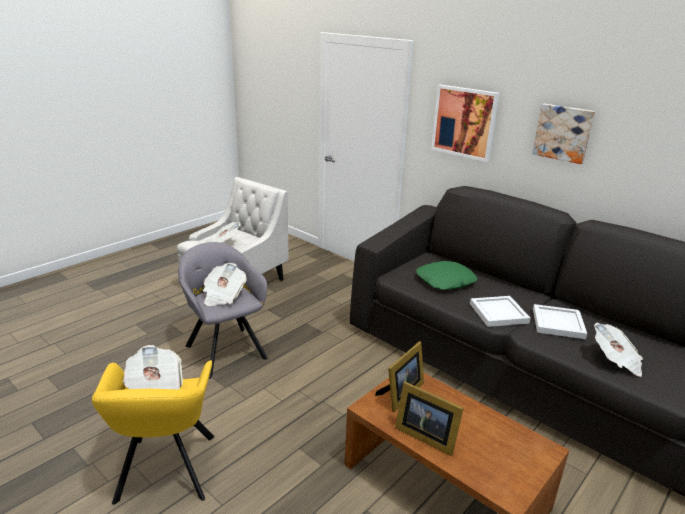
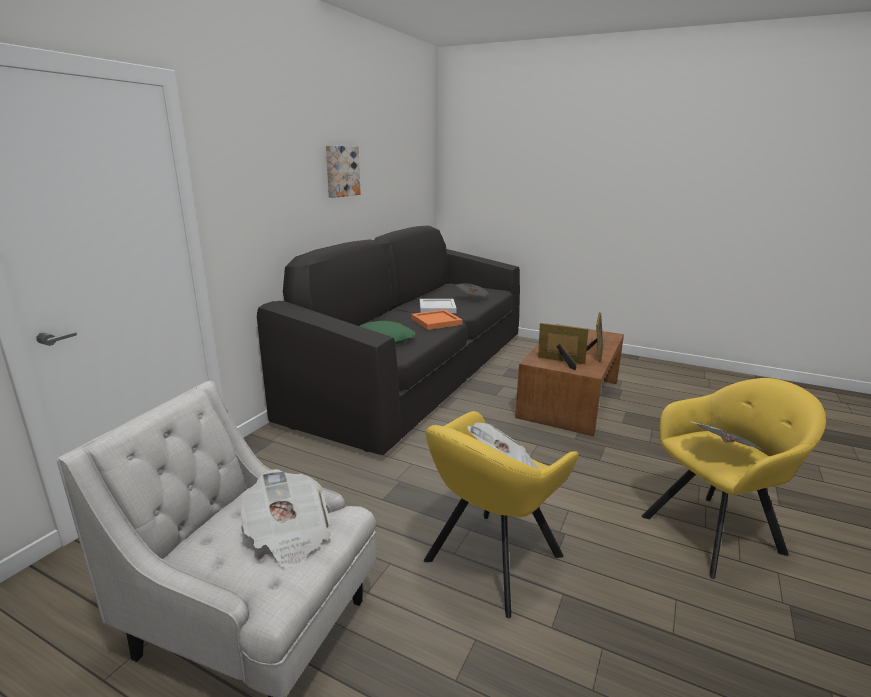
camera: 105 degrees left, 5 degrees down
(225, 349) = (489, 562): grey armchair -> yellow armchair
(464, 122) = (267, 183): picture -> none
(499, 313) = (436, 321): white tray -> orange tray

